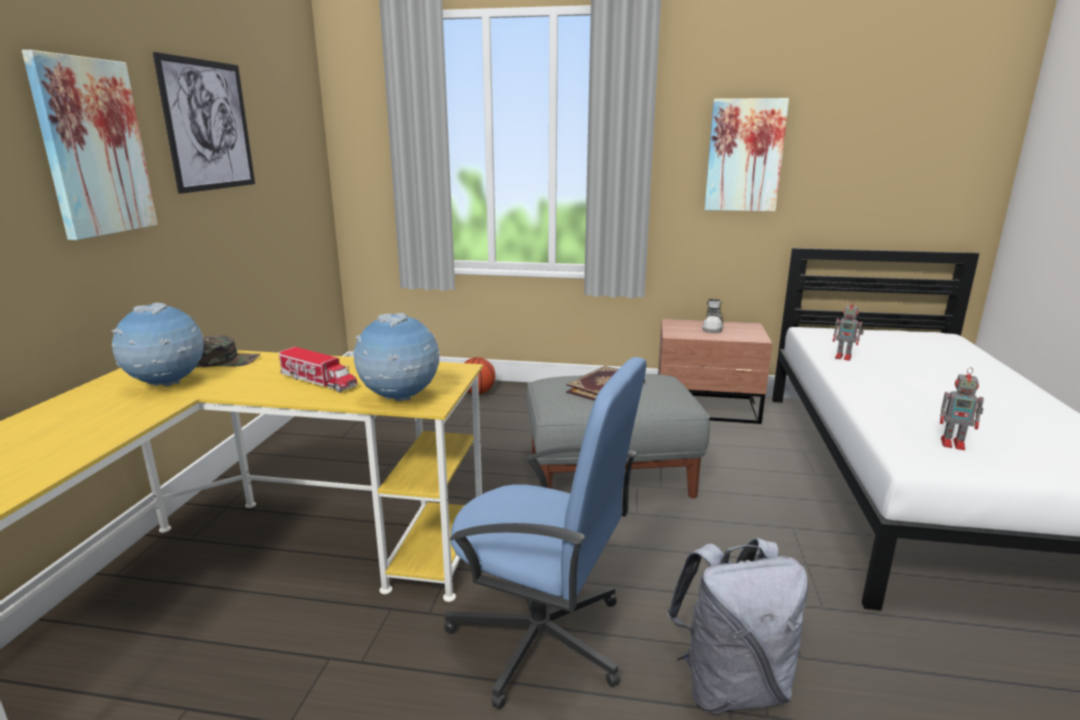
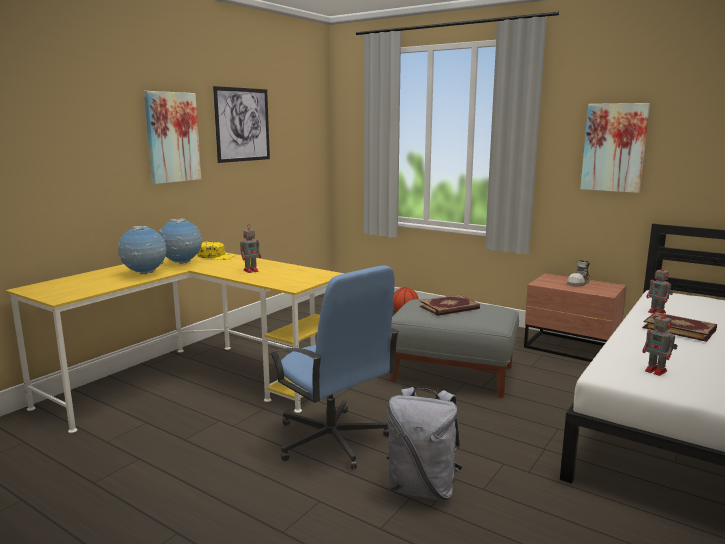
camera: 25 degrees right, 5 degrees down
(223, 360) = (216, 256): green cap -> yellow cap
(319, 381) = (251, 270): toy truck -> toy robot
(400, 399) = (281, 283): globe -> globe (144, 274)
(893, 376) = (679, 328): none -> book

